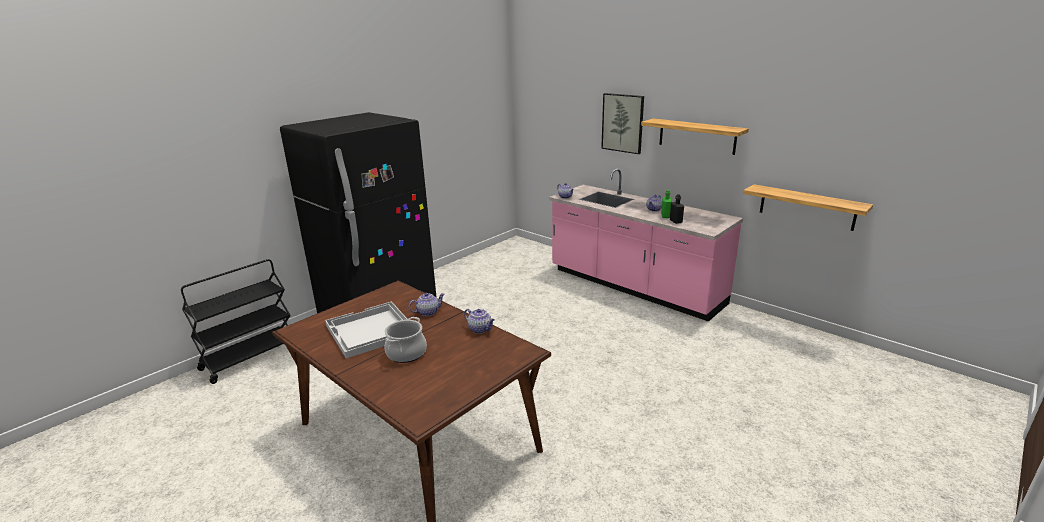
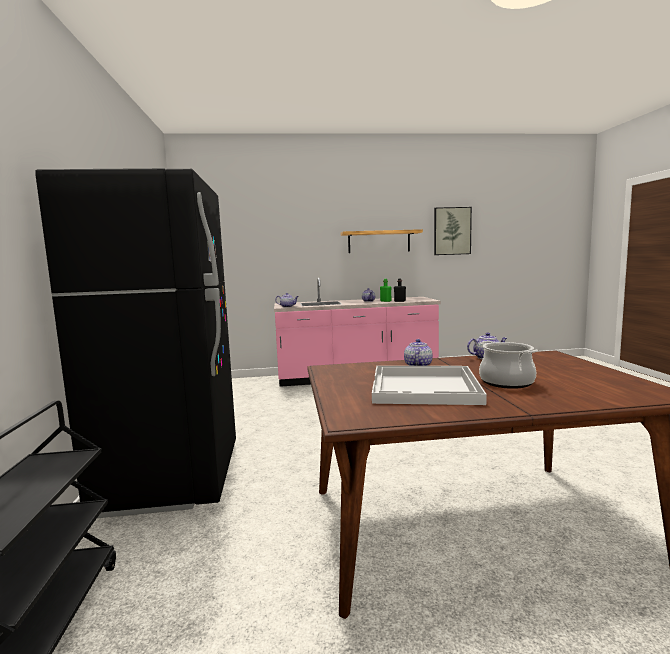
camera: 50 degrees left, 15 degrees down
(622, 123) = (311, 240): picture -> picture (452, 231)
(807, 207) = (462, 278): shelf -> none

